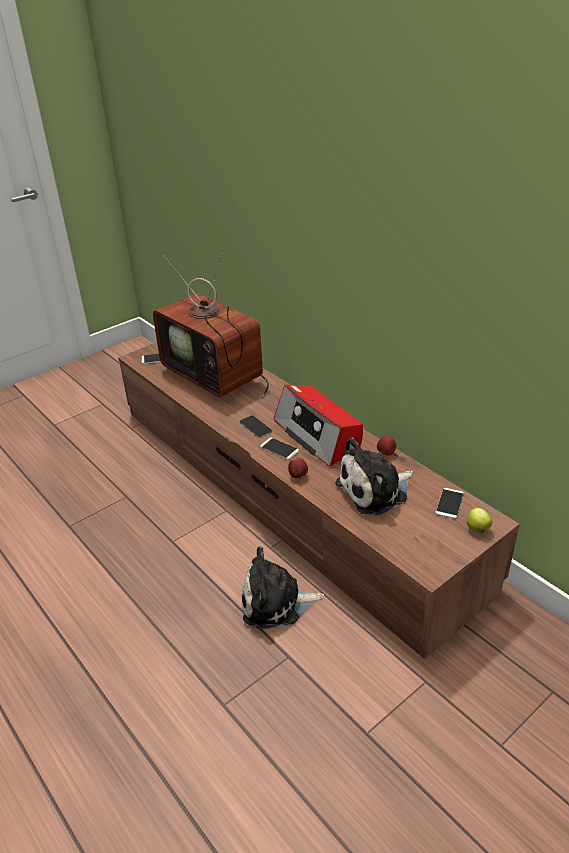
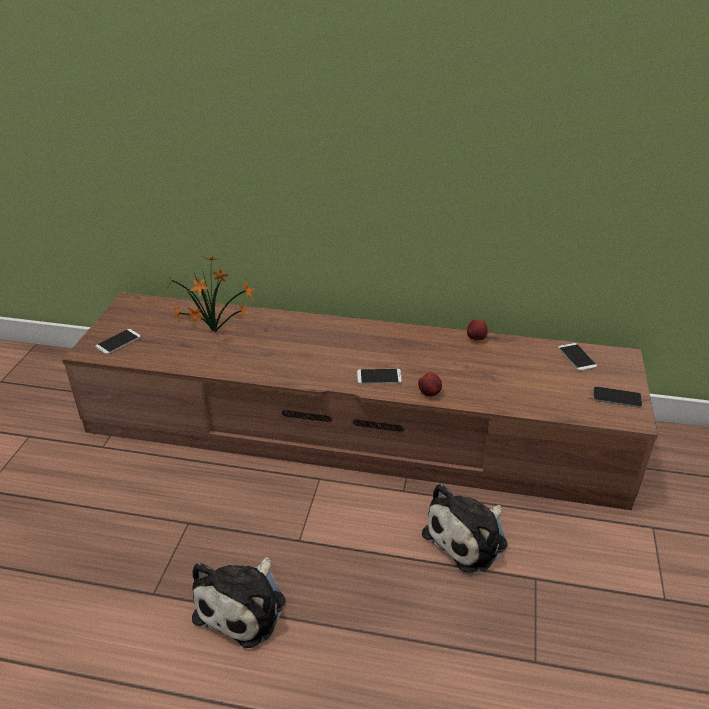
camera: 40 degrees left, 0 degrees up
(216, 375) = (217, 333): television -> potted plant
(255, 427) = (327, 366): phone -> phone (617, 397)
(318, 435) = (397, 348): radio -> none
(375, 491) = (510, 374): plush toy -> plush toy (244, 606)
(477, 528) = (620, 367): apple -> none

